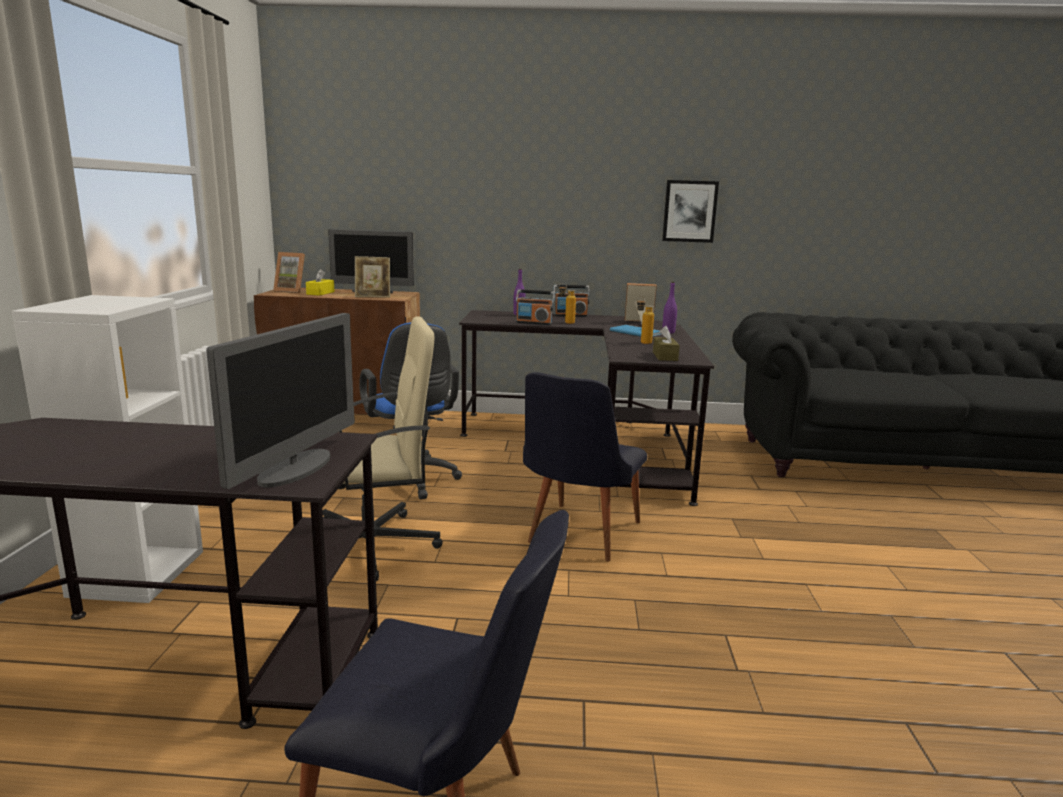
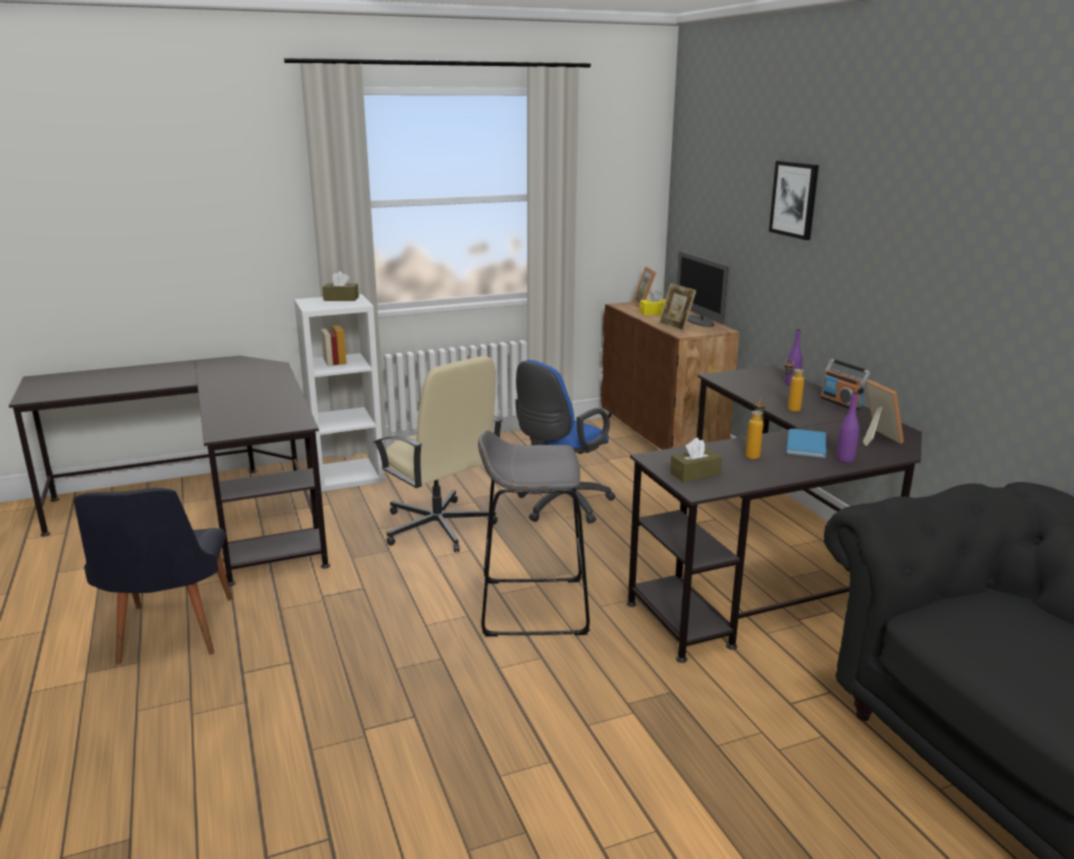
camera: 65 degrees right, 5 degrees up
(93, 300) = (341, 299): none -> brown tissue box
(296, 468) = (243, 427): monitor -> none
(534, 323) = (758, 397): radio -> none
(577, 536) = (533, 606): black chair -> grey stool
(689, 211) = (1011, 295): picture -> picture (794, 199)

